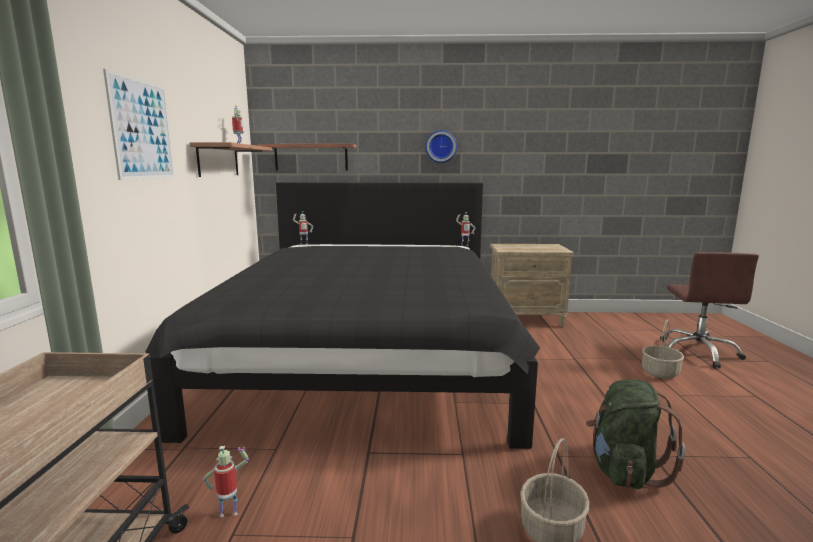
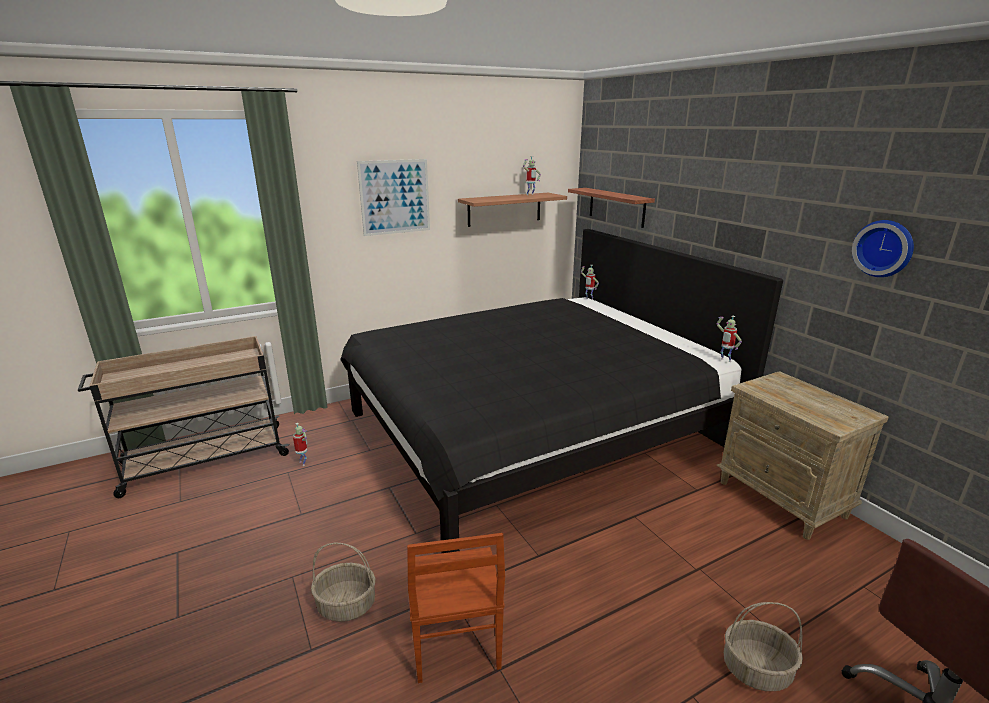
camera: 60 degrees right, 10 degrees up
(441, 146) = (741, 215): wall clock -> wall clock (884, 248)
(624, 470) = (454, 645): green backpack -> brown chair

